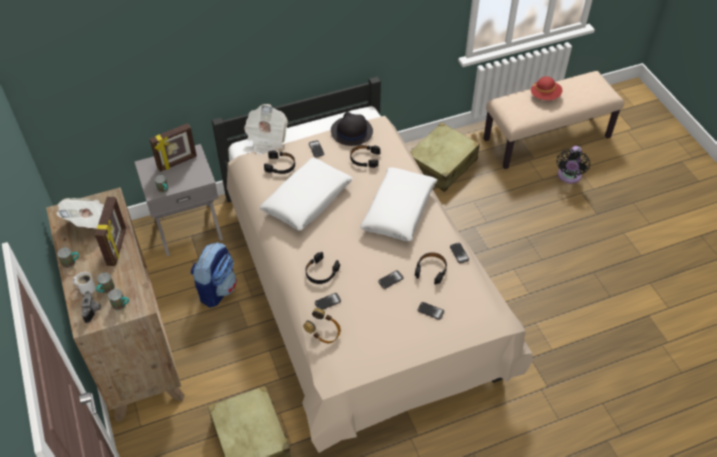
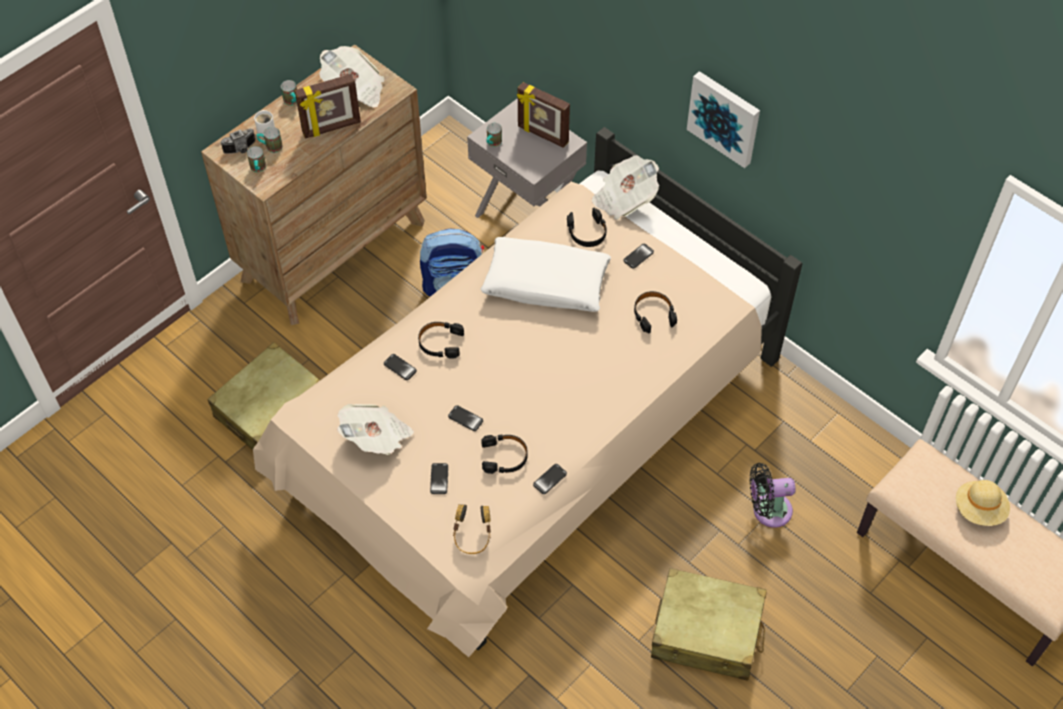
camera: 65 degrees right, 5 degrees up
(298, 32) = (725, 117): none -> picture
(324, 333) = (354, 382): headphones -> headphones (472, 537)
(351, 131) = (694, 281): black hat -> none
(379, 335) = (377, 438): none -> newspaper
(399, 210) = (585, 386): white pillow -> none
(442, 165) = (813, 448): beige suitcase -> beige suitcase (707, 632)
(545, 96) = (979, 509): red hat -> beige hat
(568, 176) = (901, 628): black fan -> black fan (768, 510)

